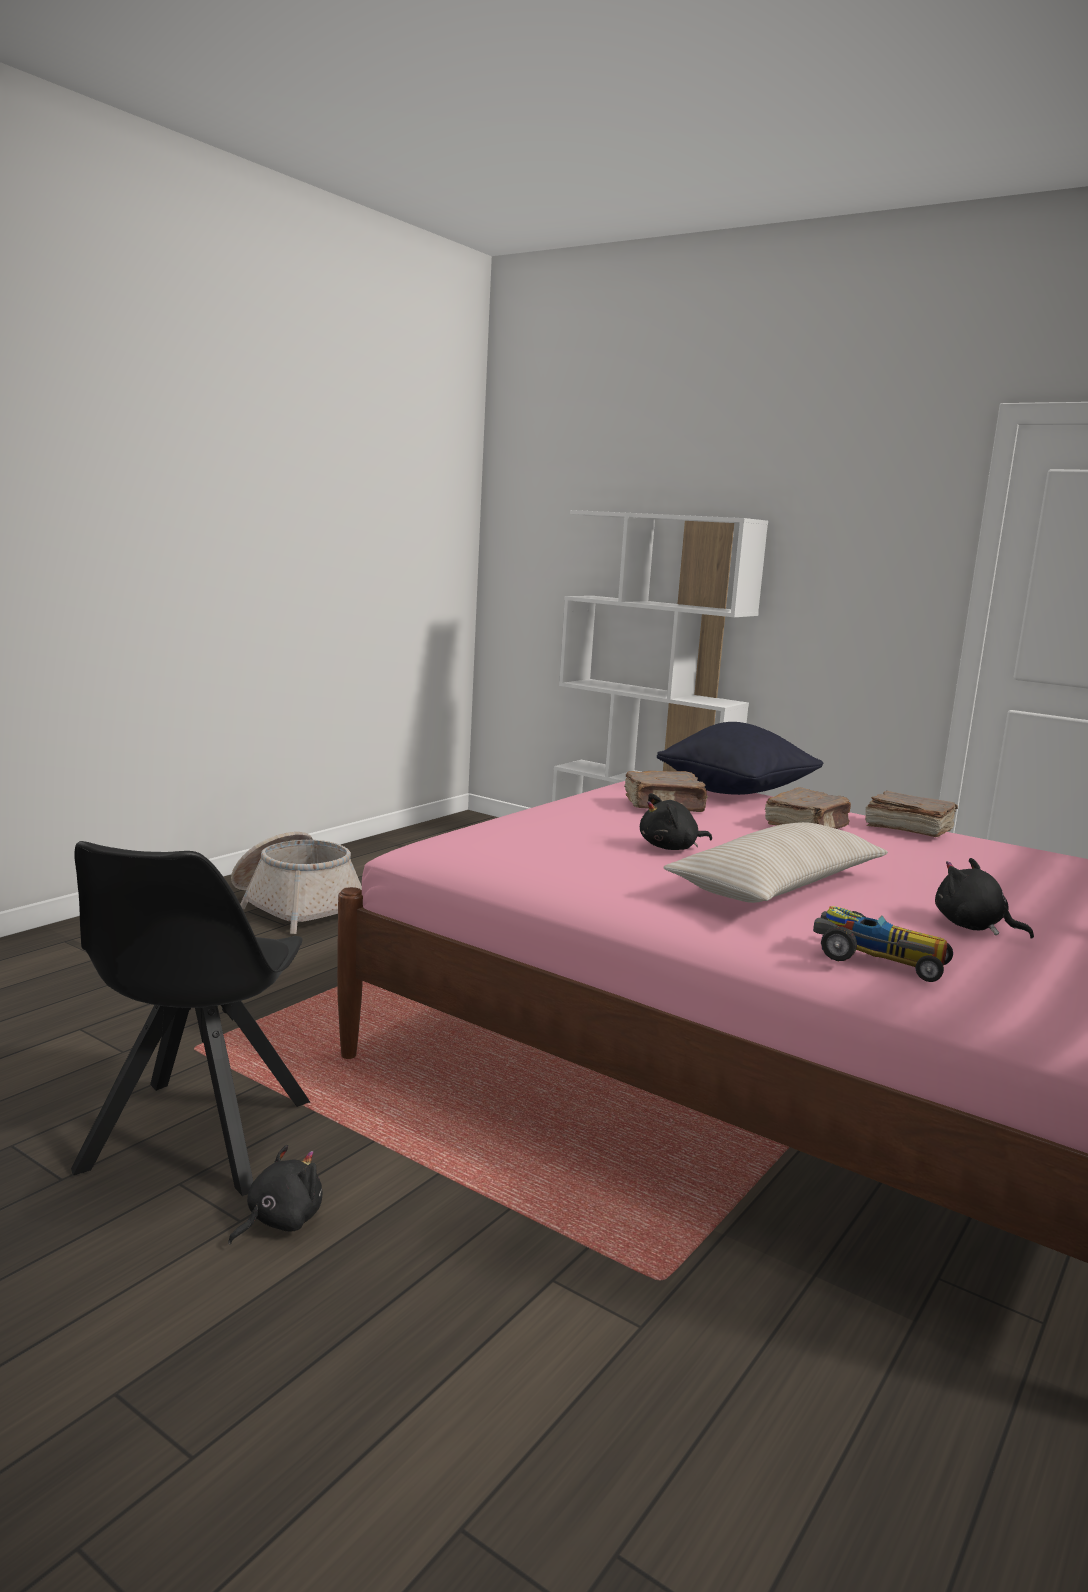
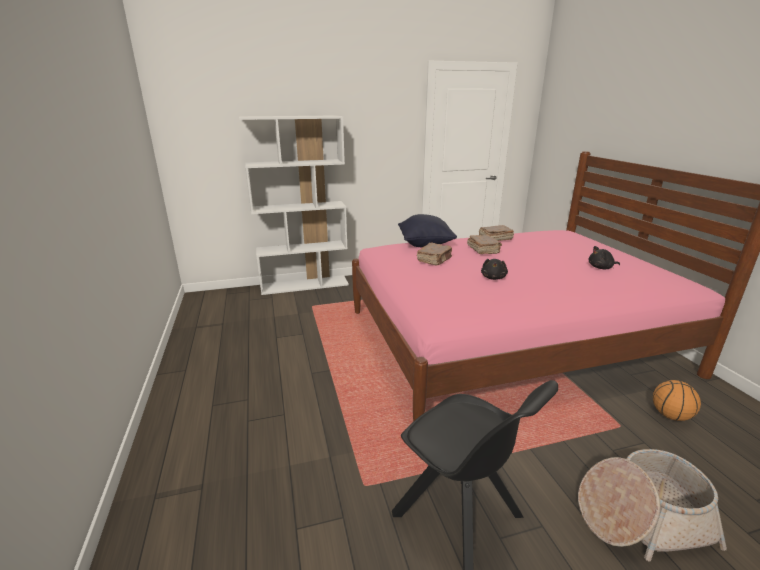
camera: 50 degrees left, 10 degrees up
(279, 1221) = (547, 512): black plush toy -> none
(296, 906) = (229, 387): basket -> basket (640, 518)
(777, 886) = (549, 278): beige pillow -> none
(826, 1368) = (671, 416): none -> basketball
(877, 959) = (627, 290): toy car -> none

